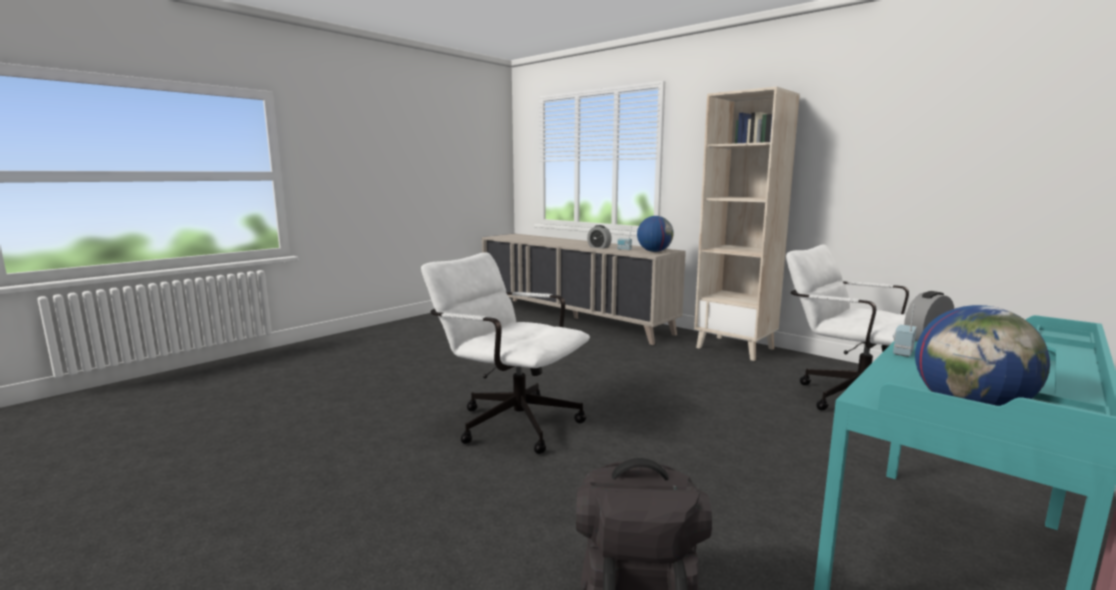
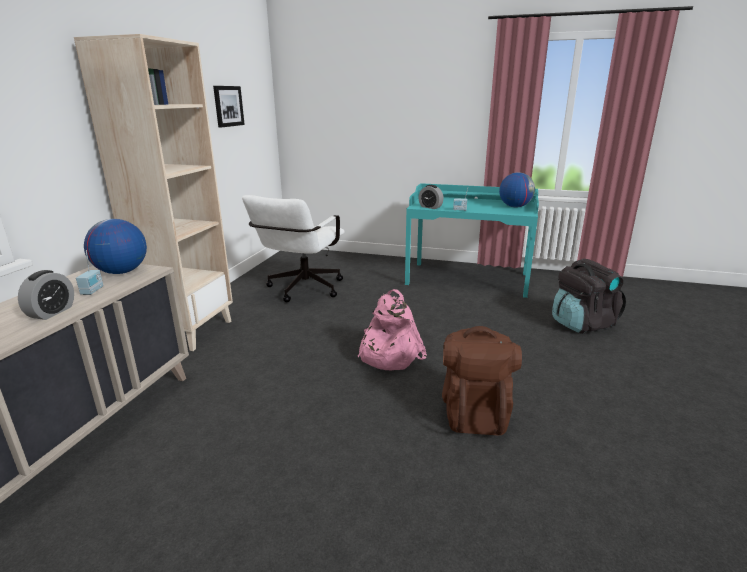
camera: 115 degrees left, 10 degrees up
(509, 421) = (474, 412): white office chair -> brown backpack
(640, 410) = (388, 354): none -> pink backpack
(959, 145) = (228, 106): none -> picture

